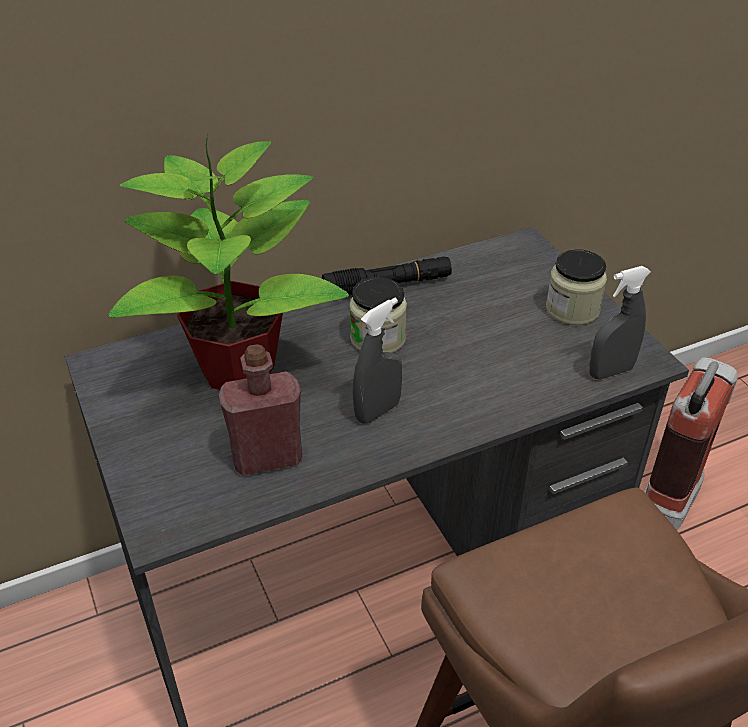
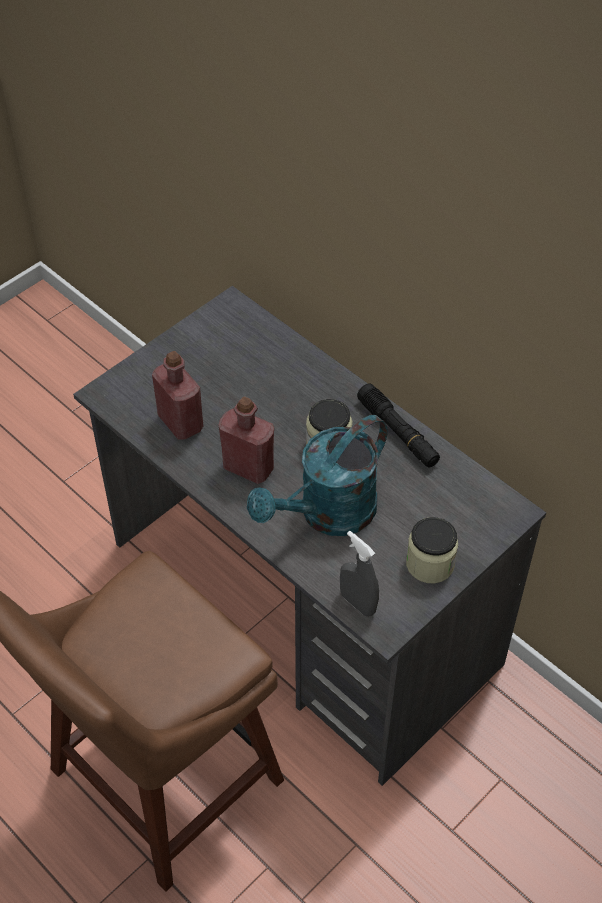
camera: 70 degrees right, 10 degrees up
(240, 368) = (260, 378): potted plant -> none
(377, 411) = (248, 467): grey spray bottle -> red bottle
(479, 364) = (327, 515): none -> turquoise watering can
(673, 493) = (512, 828): fire extinguisher -> none

